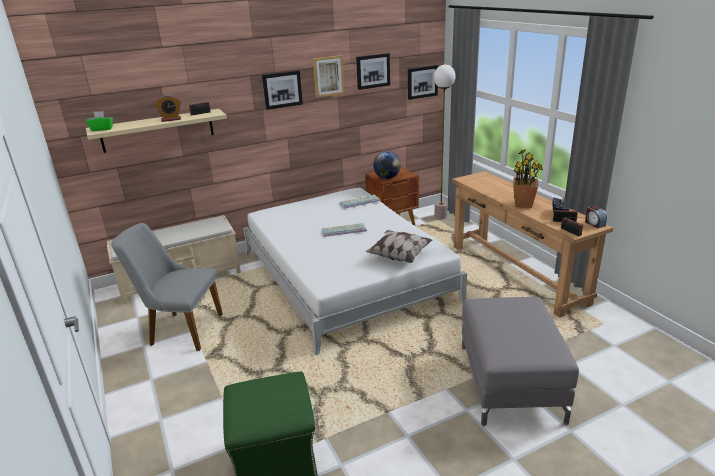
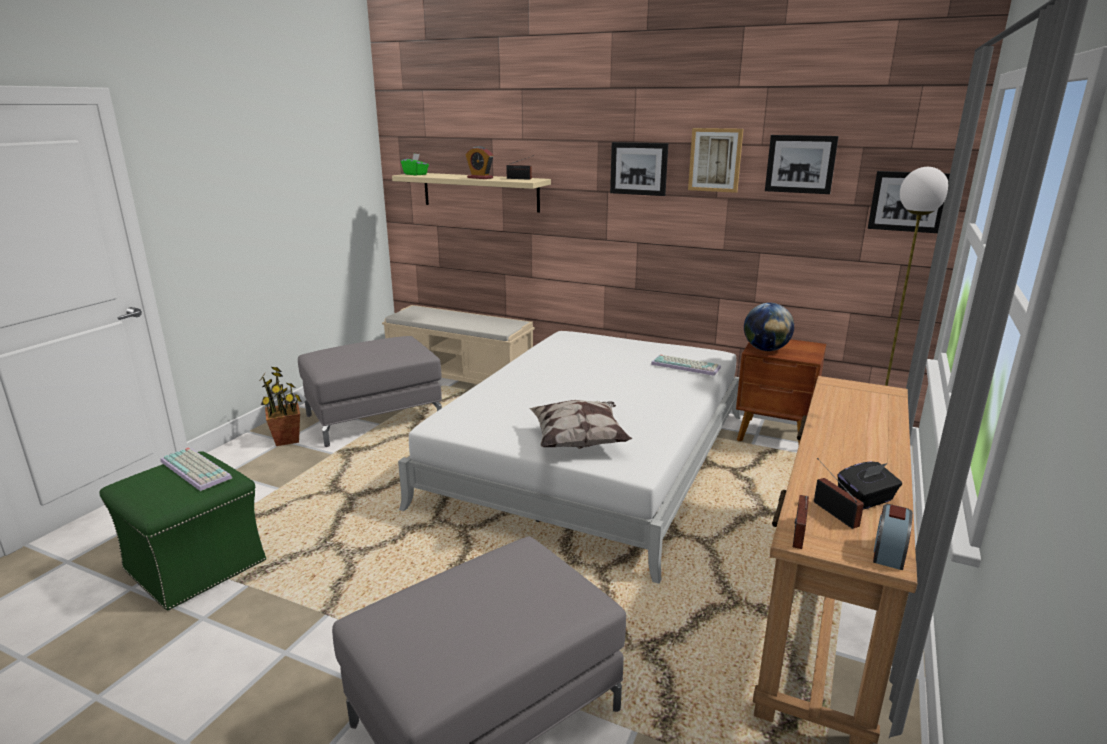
camera: 50 degrees right, 5 degrees down
(180, 329) = (374, 417): grey chair -> grey ottoman
(344, 230) = (594, 385): keyboard -> keyboard (197, 469)
(523, 204) = (835, 455): potted plant -> potted plant (287, 439)

